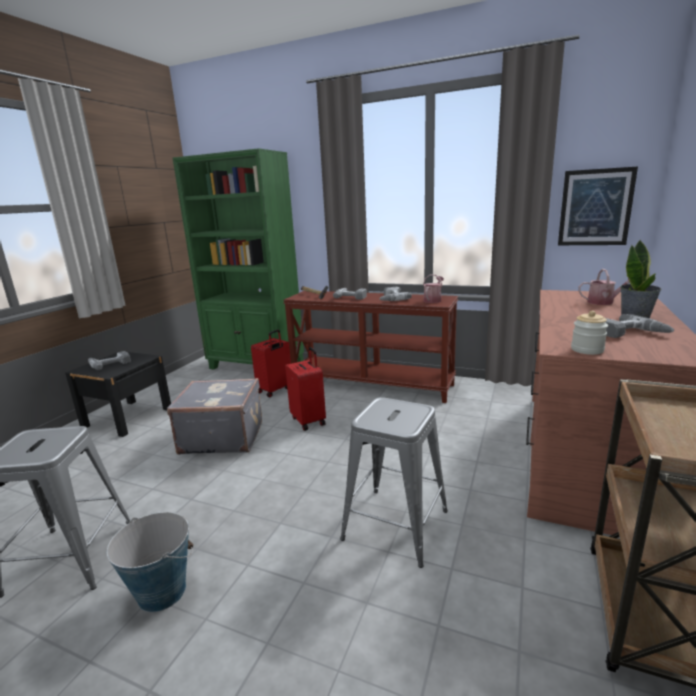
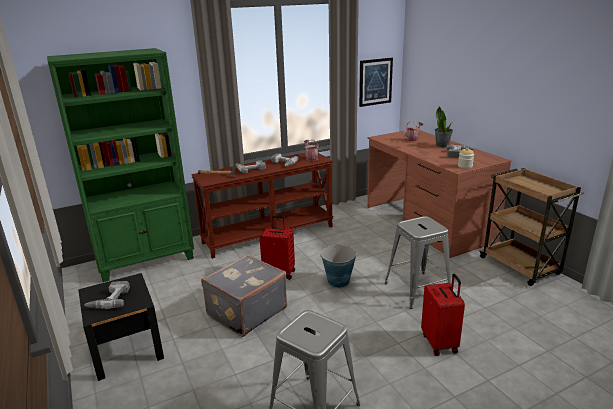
camera: 50 degrees left, 5 degrees up
(162, 591) = (389, 378): bucket -> bucket (338, 281)
(275, 390) = (210, 268): red suitcase -> red suitcase (440, 343)

